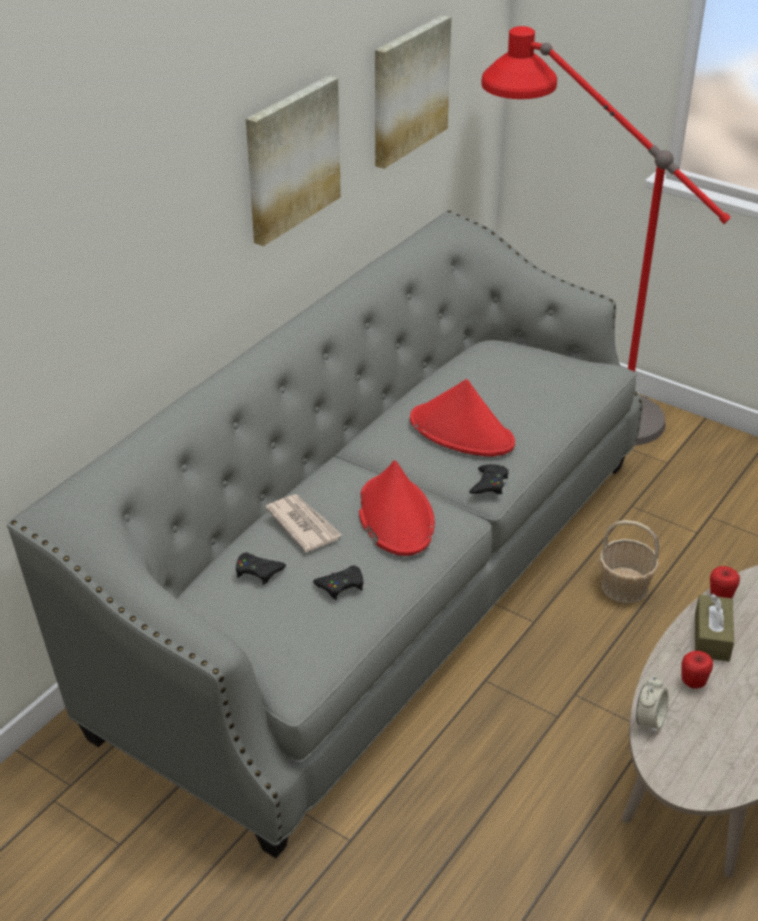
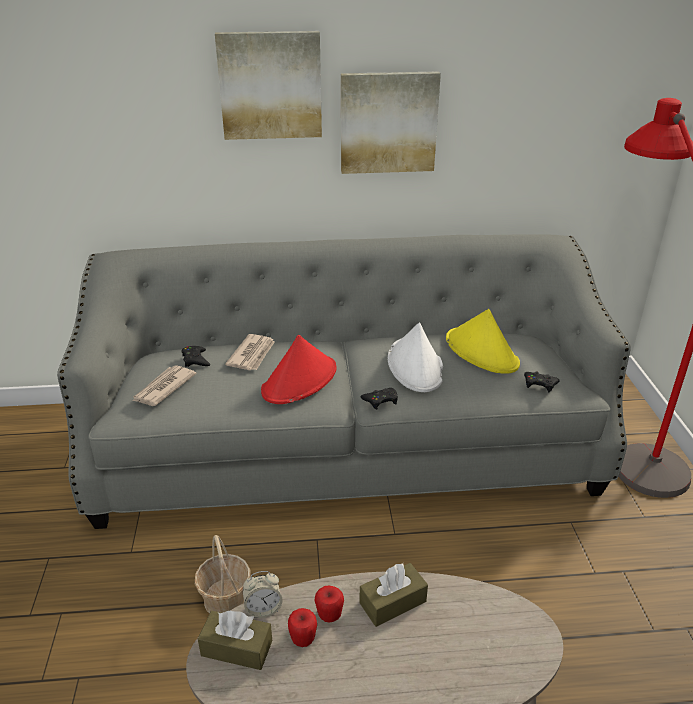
camera: 50 degrees right, 5 degrees down
(287, 620) = (163, 388): none -> newspaper
(341, 585) = (213, 391): black game controller -> black game controller (540, 384)
(408, 90) = (539, 118): picture -> picture (270, 85)
(462, 432) = (415, 366): red hat -> white hat
(488, 382) = (482, 352): none -> yellow hat
(625, 586) = (485, 562): basket -> basket (225, 599)
(681, 760) = (236, 648): none -> brown tissue box
(720, 596) = (445, 585): apple -> apple (303, 639)

